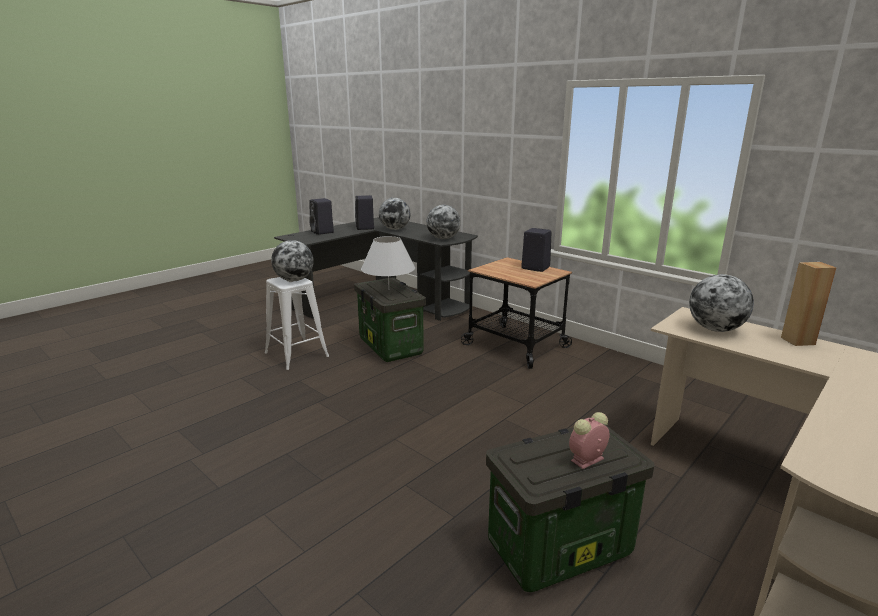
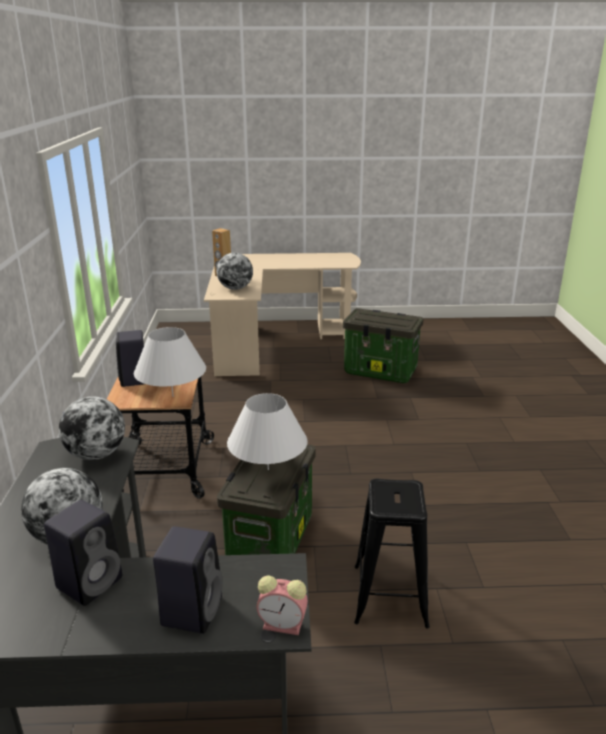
camera: 135 degrees left, 5 degrees up
(294, 280) = (390, 492): globe -> none
(297, 355) = (389, 595): white stool -> black stool
(490, 269) = (172, 396): none -> white table lamp
(586, 460) = (380, 315): alarm clock -> alarm clock (284, 624)

